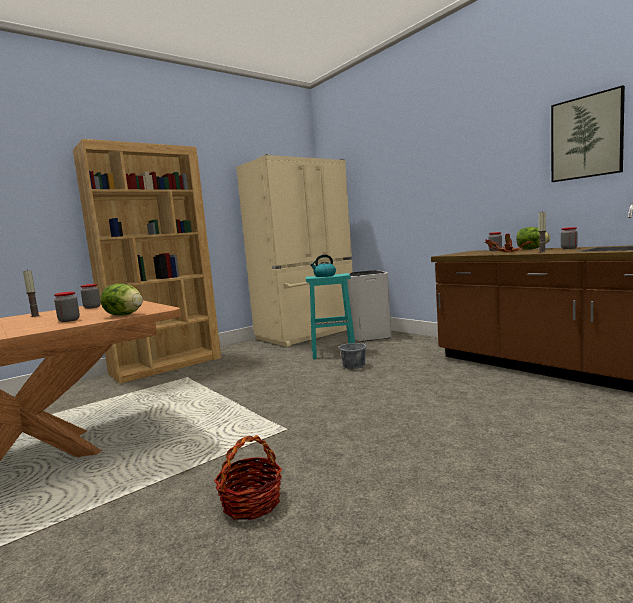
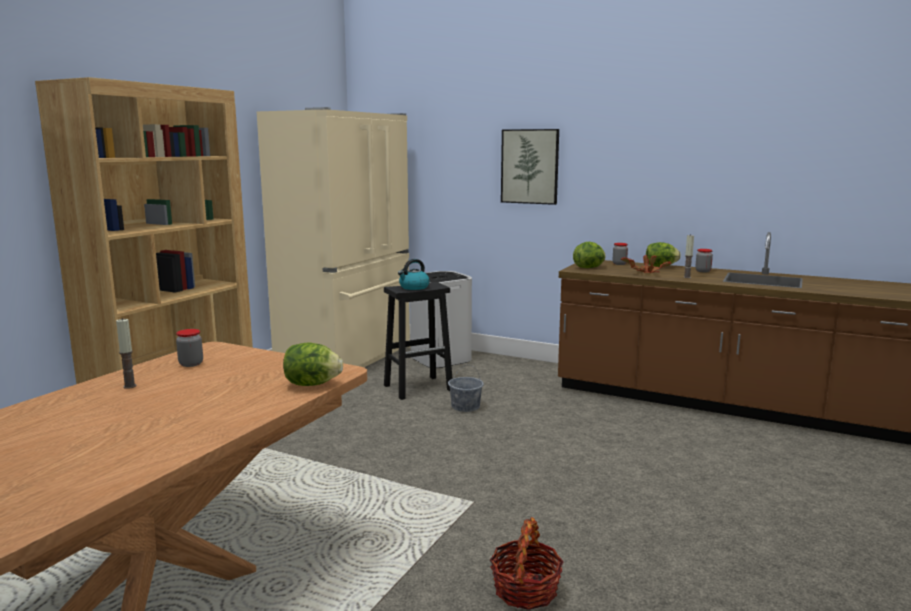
camera: 25 degrees left, 5 degrees up
(69, 320) = (240, 397): jar -> none
(334, 352) = (419, 387): turquoise stool -> black stool
(461, 253) = (589, 268): none -> lettuce
(586, 137) = (721, 153): picture -> picture (530, 166)

